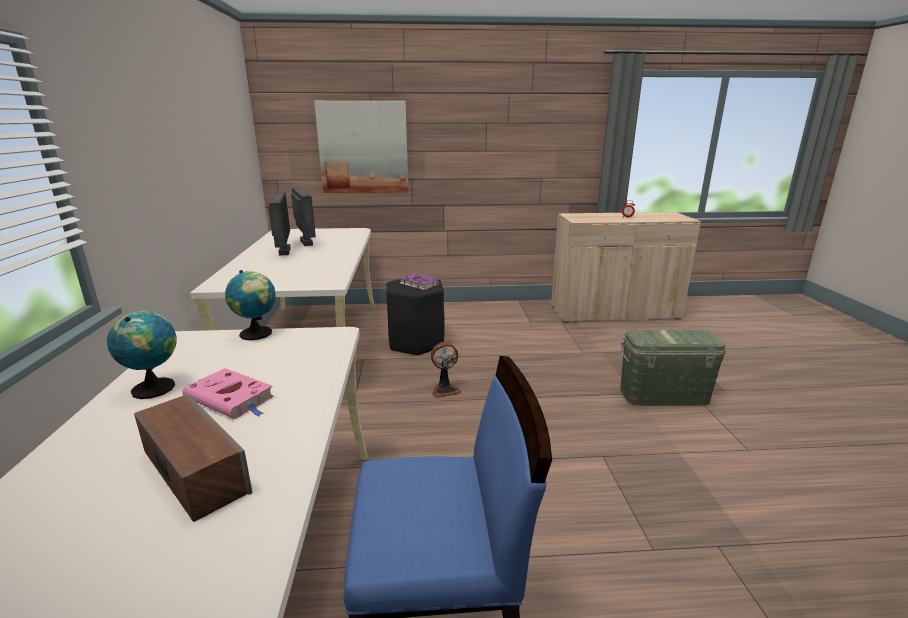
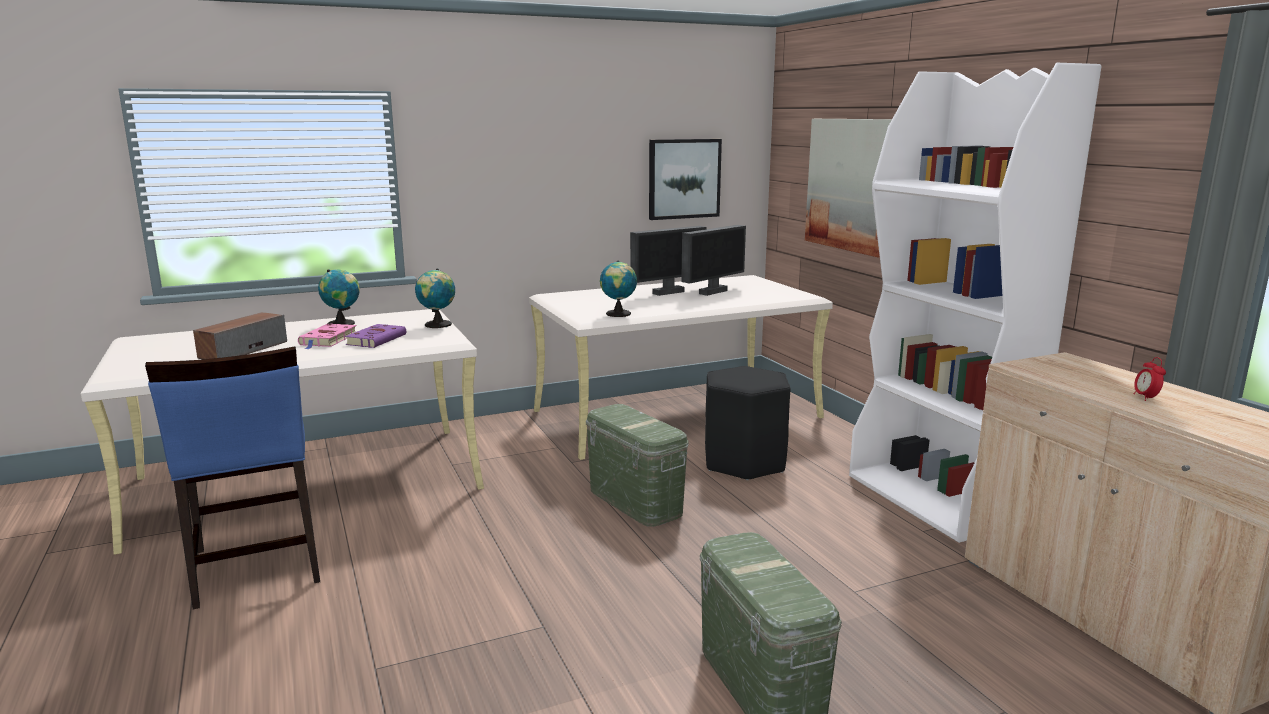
camera: 70 degrees right, 5 degrees down
(231, 154) = (684, 178): none -> picture
(329, 271) = (618, 314): none -> globe
(417, 284) = (750, 378): purple book -> purple book (377, 339)
(445, 390) = (635, 501): fan -> green storage box
(499, 311) = (937, 499): none -> white bookcase

